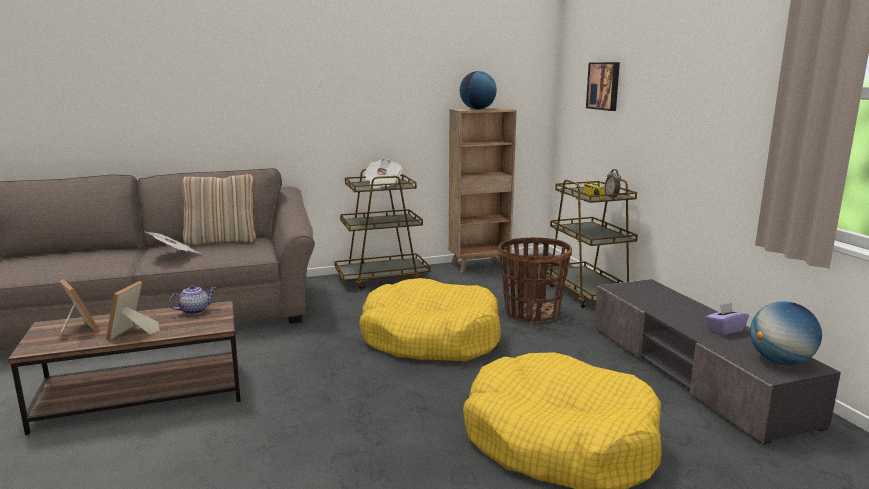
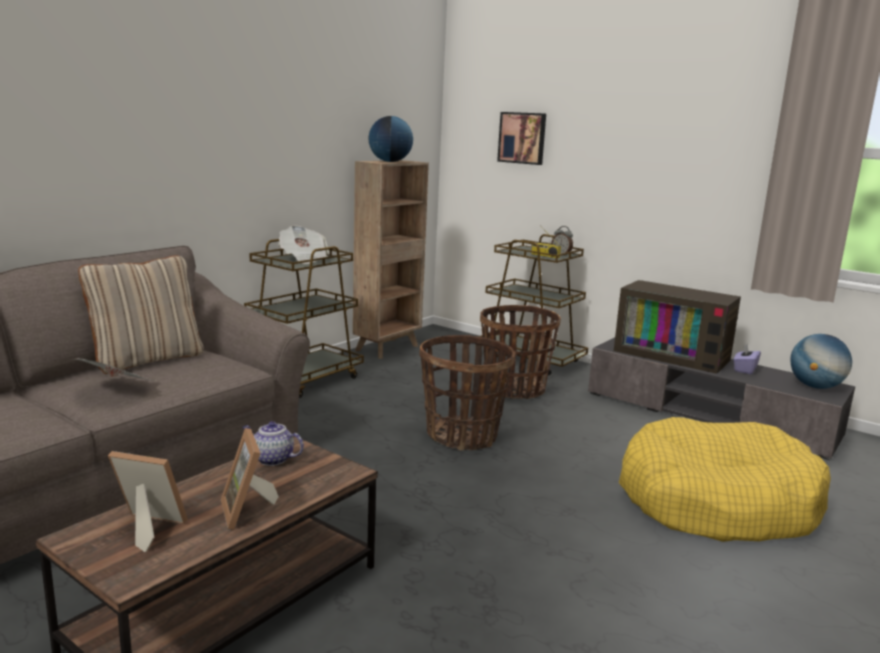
camera: 35 degrees left, 0 degrees up
(195, 310) = (271, 459): teapot -> teapot turned 90 degrees counterclockwise
(430, 338) = (462, 436): yellow dog bed -> basket
(669, 304) = (673, 355): none -> television

